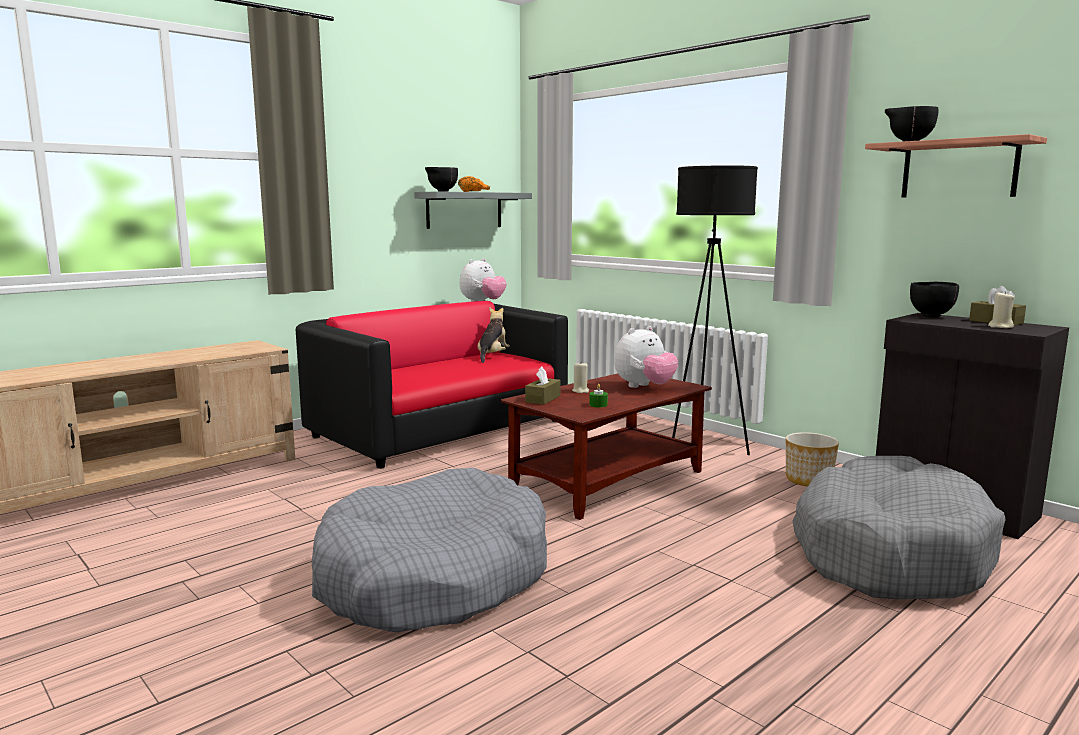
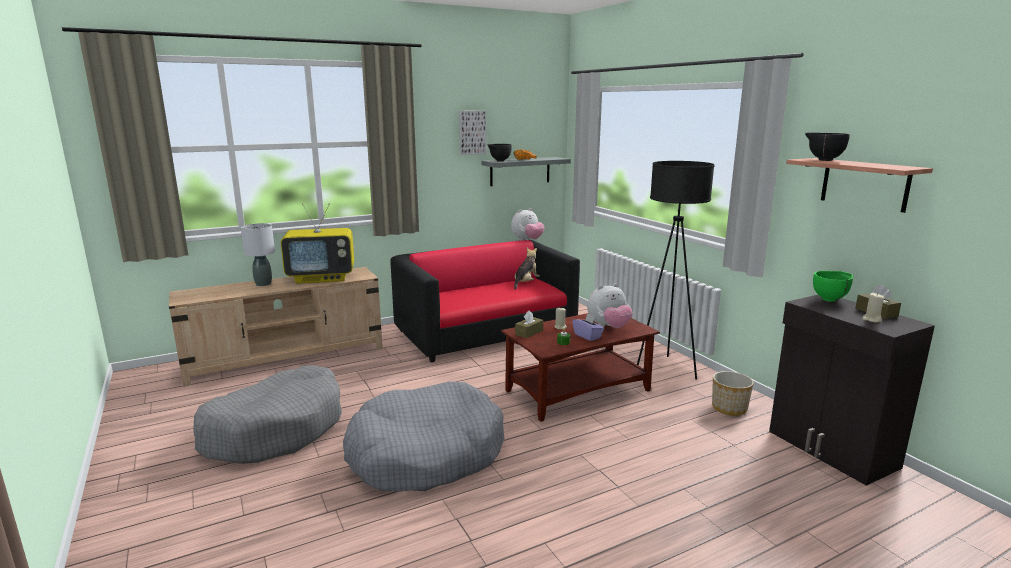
camera: 15 degrees right, 5 degrees up
(100, 364) = (263, 284): none -> grey table lamp
(197, 353) = (322, 278): none -> television
(401, 151) = (471, 132): none -> picture
(625, 397) = (587, 336): none -> purple tissue box
(888, 552) = (750, 481): grey dog bed -> grey dog bed (276, 429)
(932, 316) = (830, 299): black bowl -> green bowl

